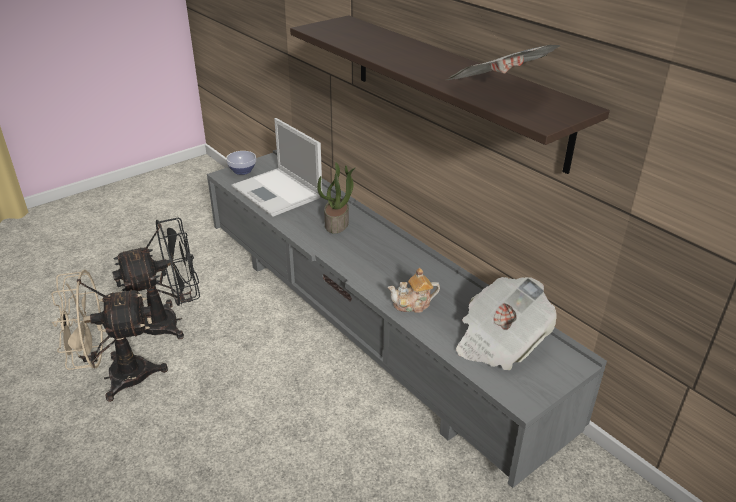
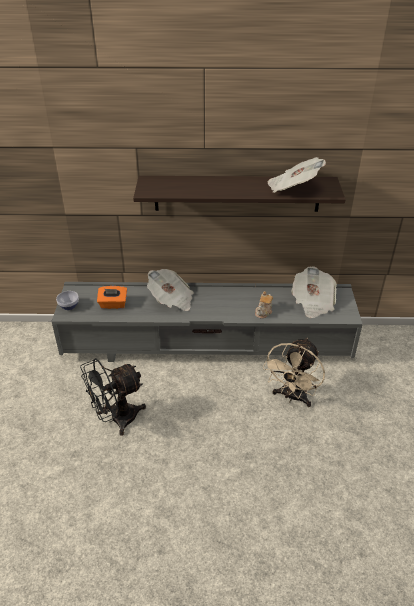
camera: 50 degrees left, 5 degrees up
(117, 377) = (140, 463): beige fan -> beige fan (292, 397)
(170, 322) = (117, 419): black fan -> black fan turned 135 degrees counterclockwise
(278, 193) = (113, 304): laptop -> orange tissue box
(337, 223) = (171, 300): potted plant -> newspaper

